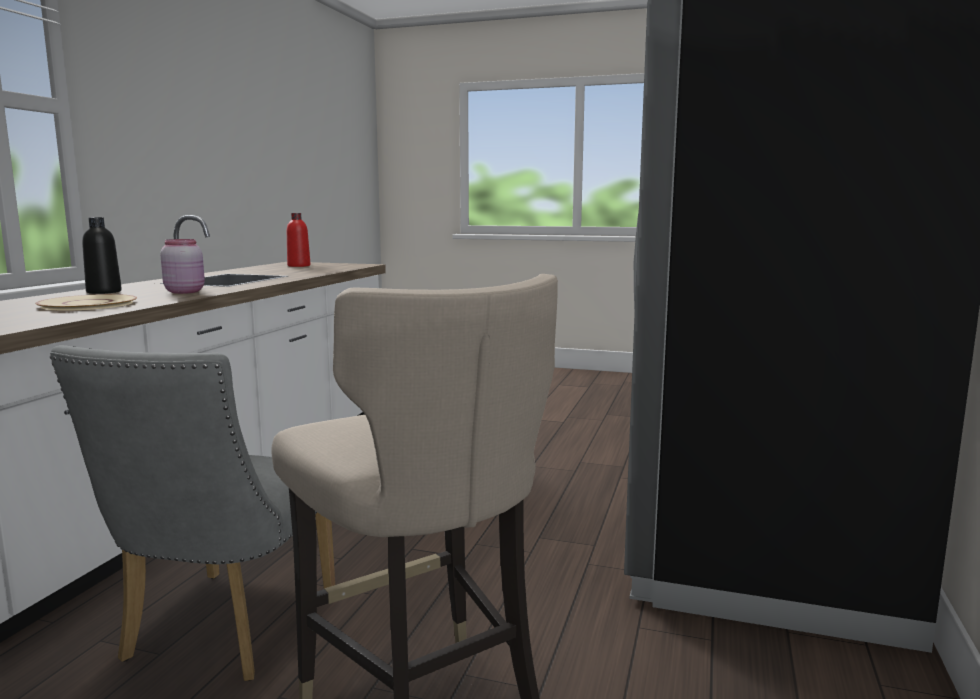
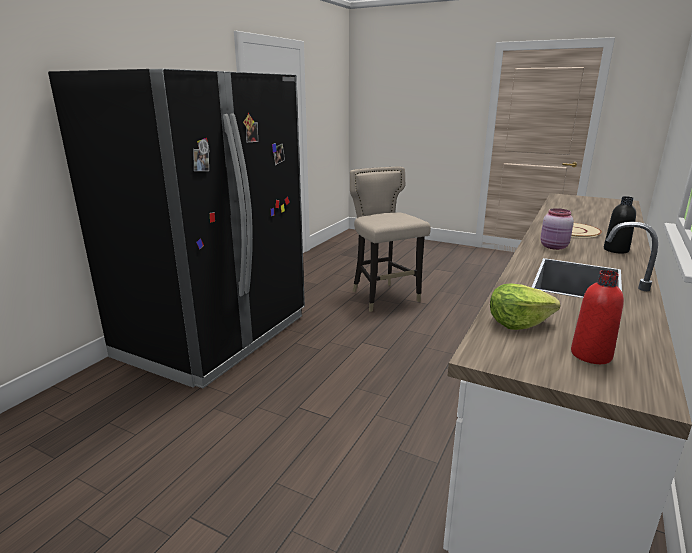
camera: 170 degrees left, 10 degrees up
(222, 632) = (459, 321): grey chair -> none
(326, 269) = (518, 322): none -> lettuce

